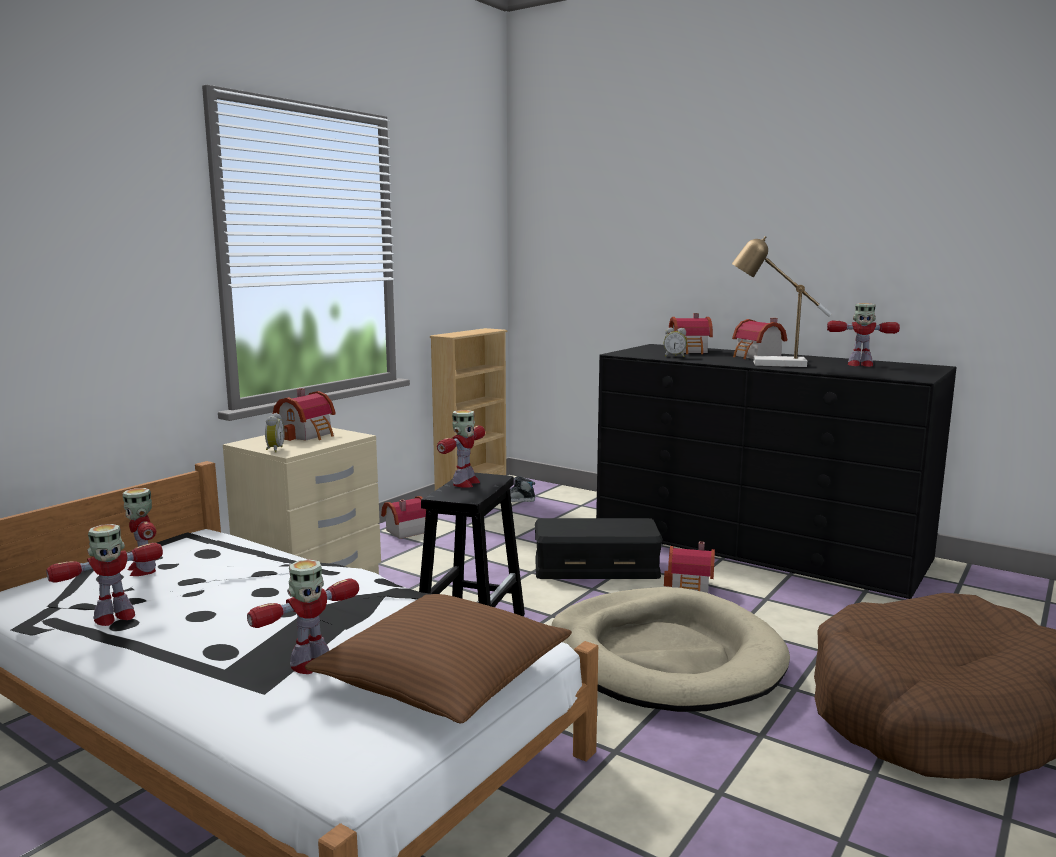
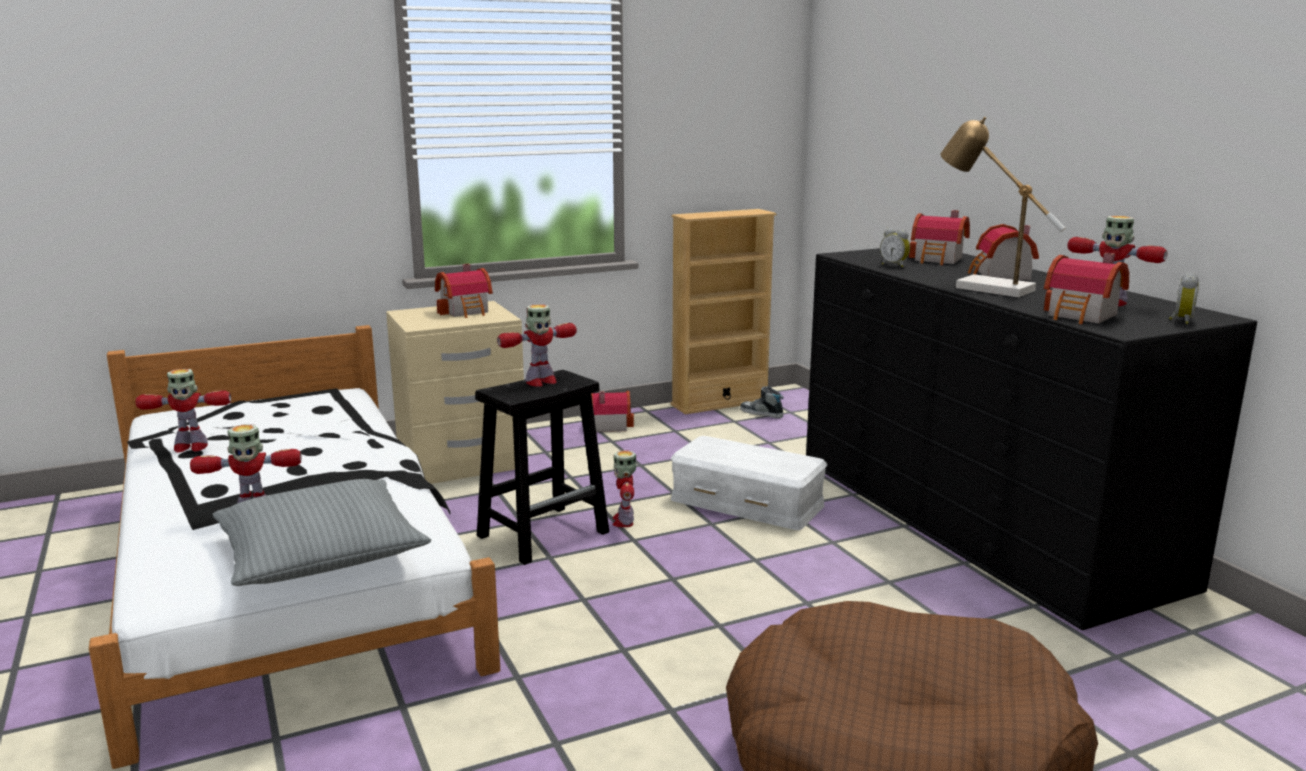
camera: 30 degrees right, 5 degrees up
(143, 569) = (259, 413): toy robot -> toy robot (624, 521)
(274, 450) = (411, 322): alarm clock -> alarm clock (1180, 320)
(443, 677) = (320, 553): brown pillow -> grey pillow
(596, 566) = (747, 502): black storage box -> white storage box
(664, 657) = (685, 609): beige dog bed -> none
(691, 588) = (819, 548): toy house -> toy house (1082, 316)

